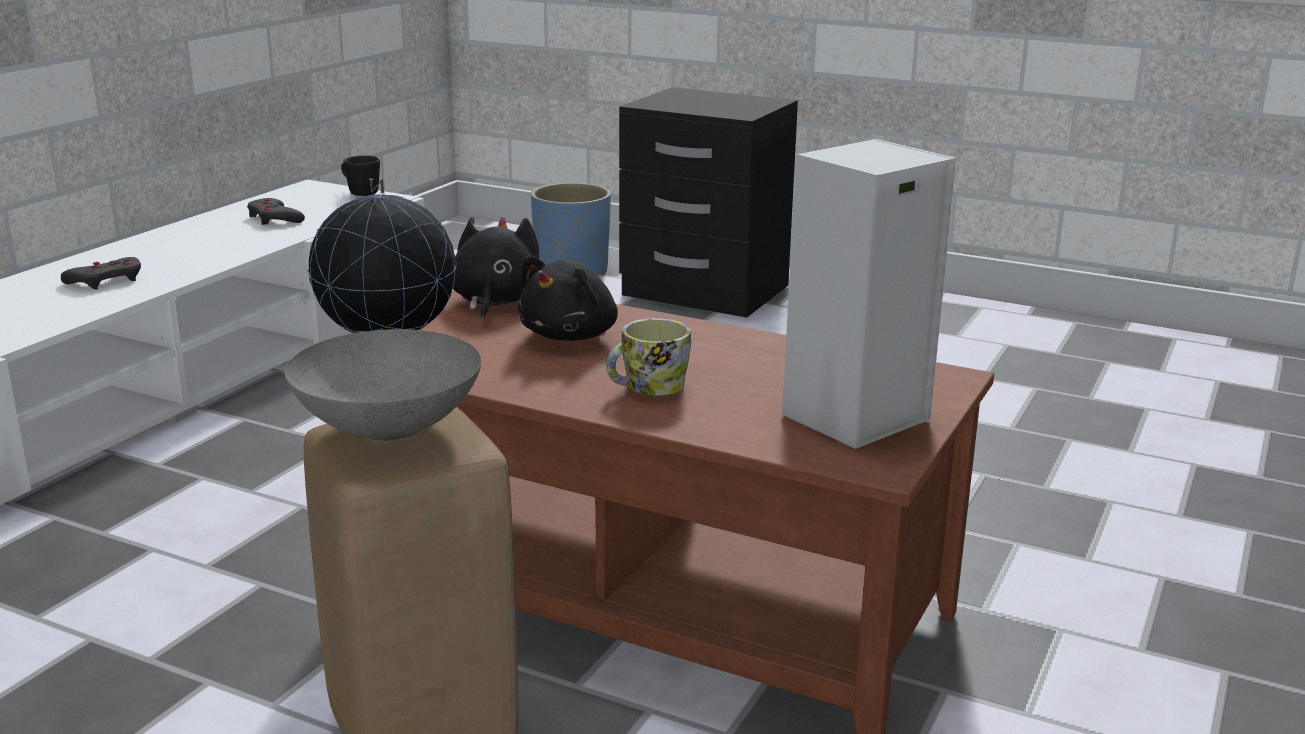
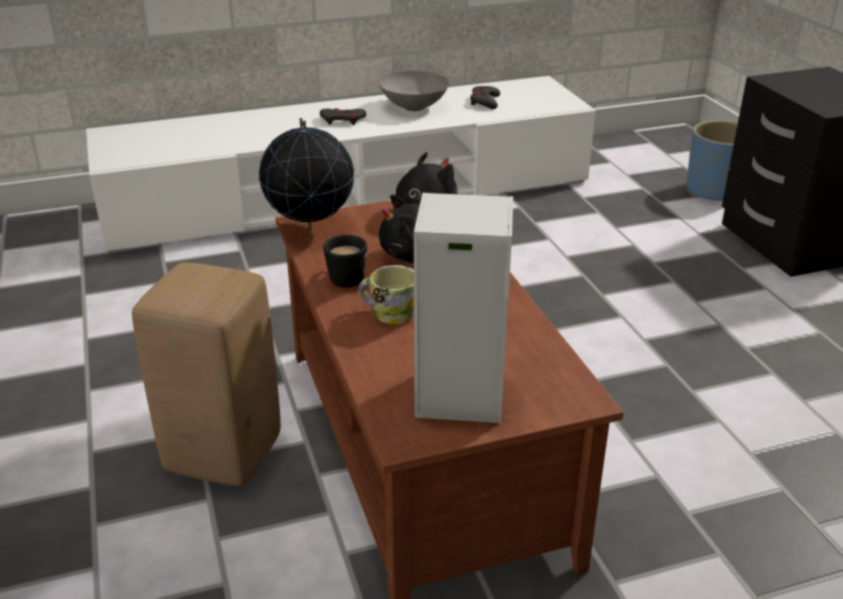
camera: 45 degrees right, 10 degrees up
(359, 192) = (562, 95): black mug -> black mug (346, 276)
(387, 431) = (195, 280): grey bowl -> grey bowl (413, 107)

